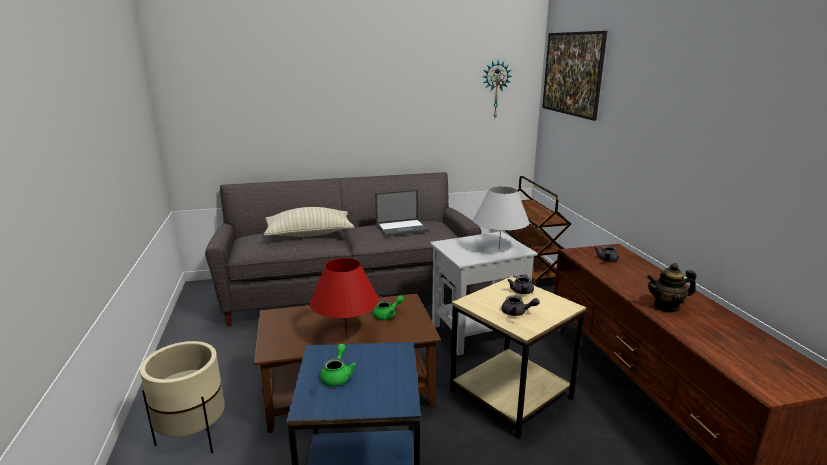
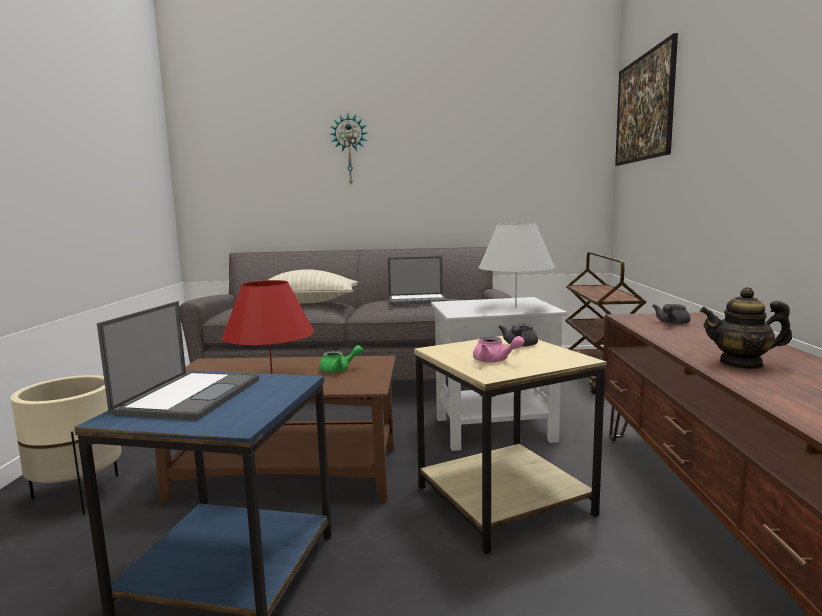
camera: 15 degrees right, 10 degrees down
(337, 375) = (190, 395): green teapot -> laptop
(495, 89) = (553, 146): wall clock -> wall clock (349, 150)
(517, 313) = (495, 360): grey teapot -> pink teapot

